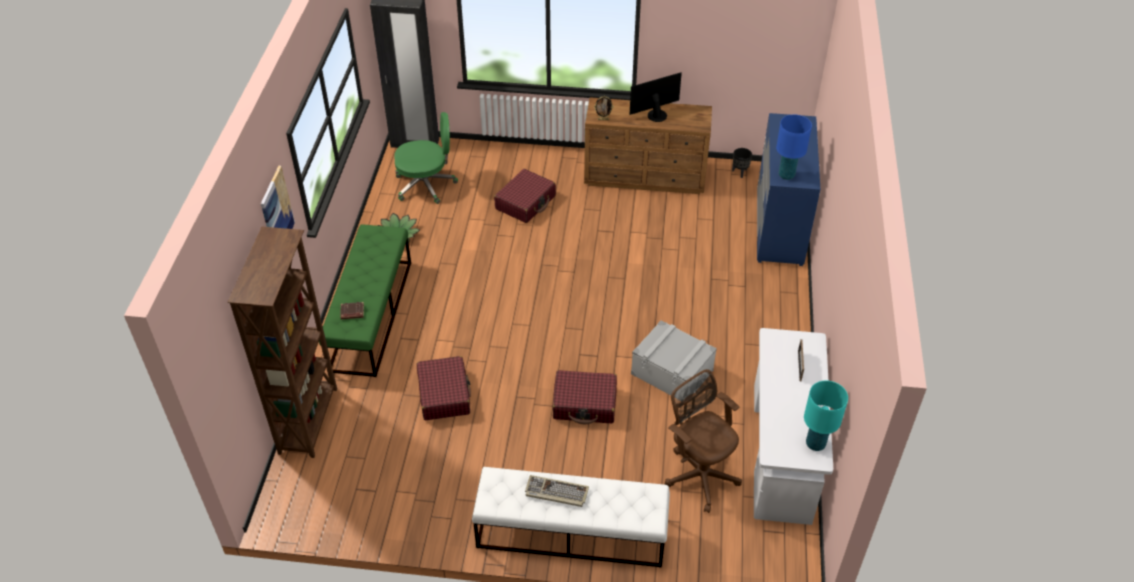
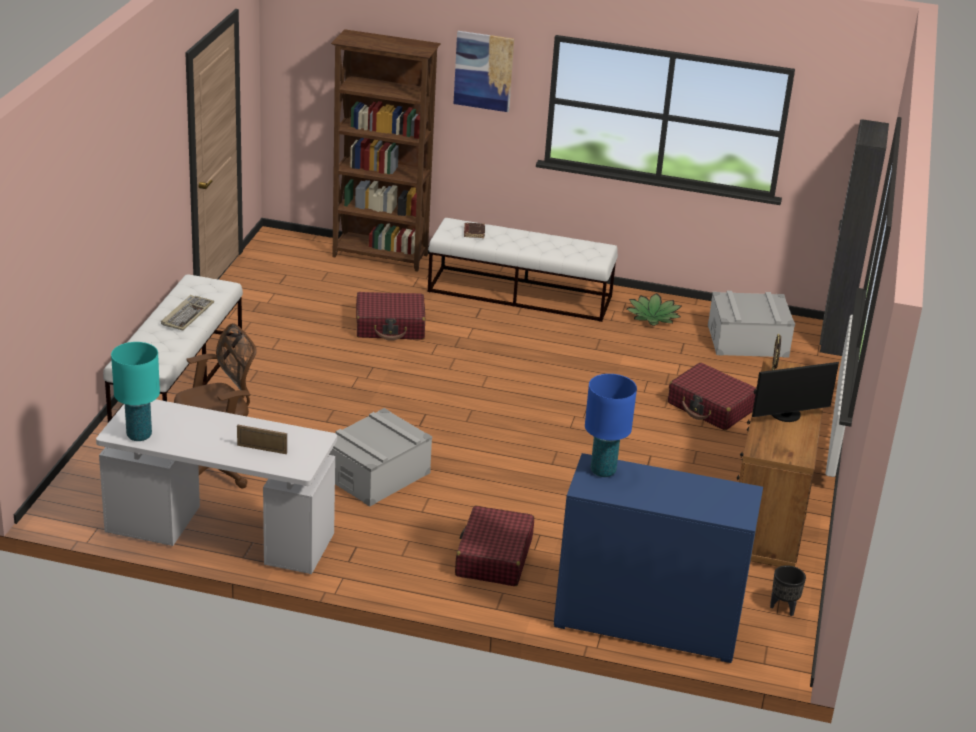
camera: 95 degrees right, 15 degrees down
(371, 314) = (520, 294): green bench -> white bench
(426, 185) = (747, 341): green office chair -> grey storage box
(585, 403) = (347, 408): red suitcase -> red suitcase (493, 557)
(656, 114) = (787, 415): monitor -> monitor turned 90 degrees clockwise

